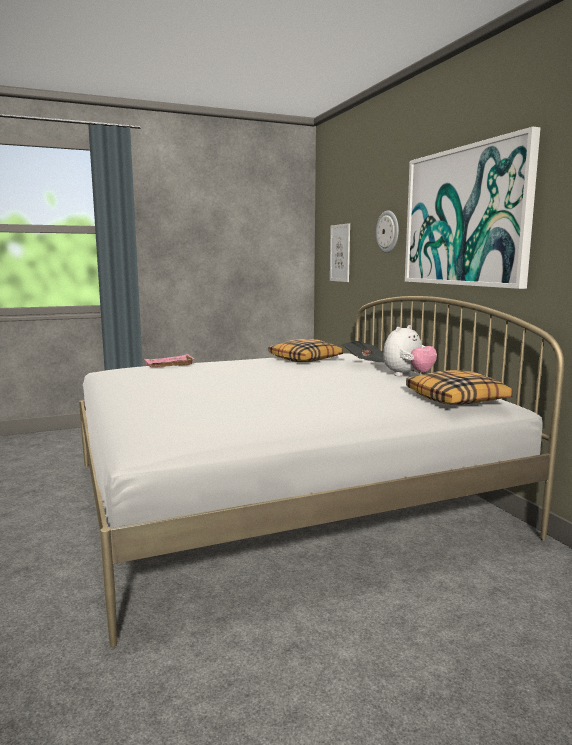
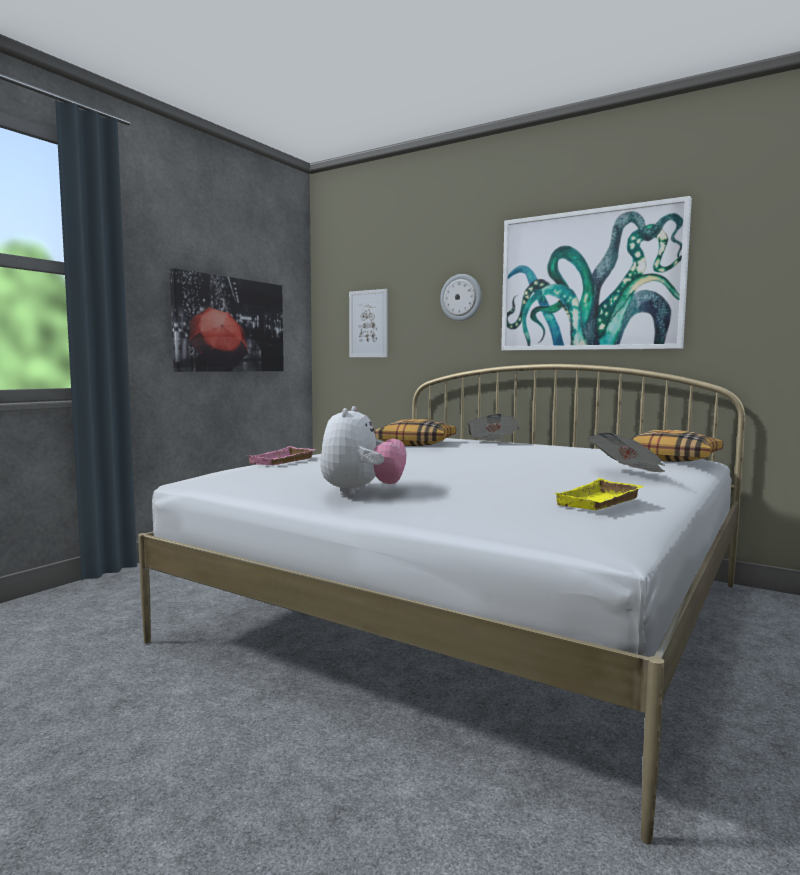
camera: 35 degrees left, 5 degrees down
(215, 425) = (601, 502): none -> yellow tray
(231, 257) = (230, 325): none -> picture
(338, 407) = (628, 474): none -> newspaper
(407, 375) = (562, 446): plush toy -> plush toy (361, 492)

